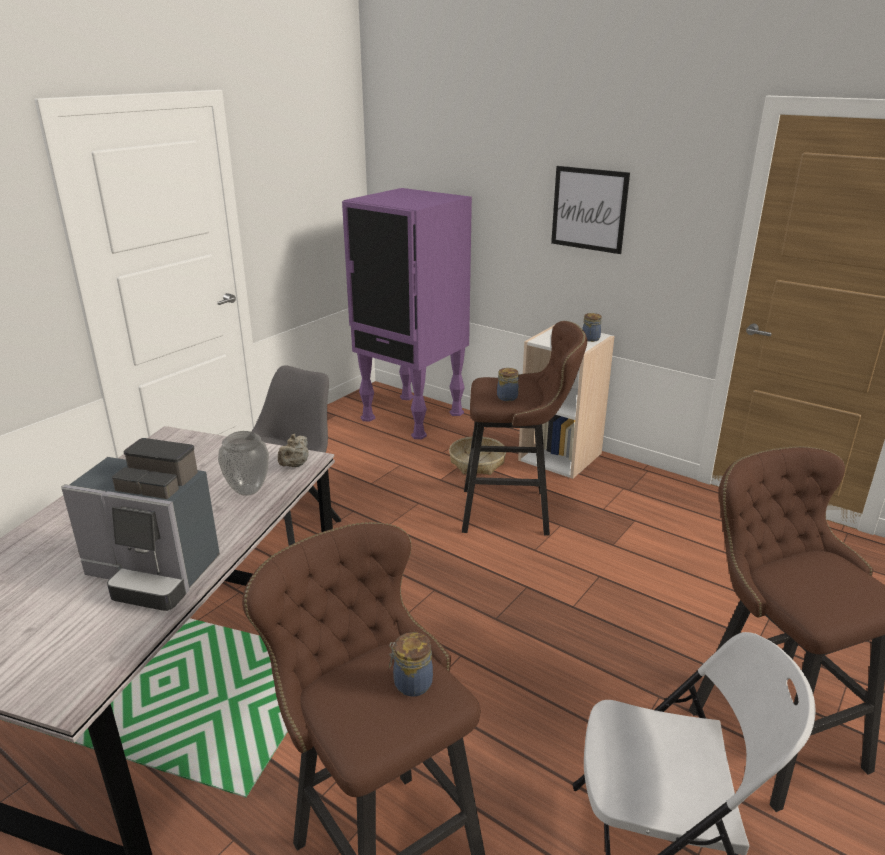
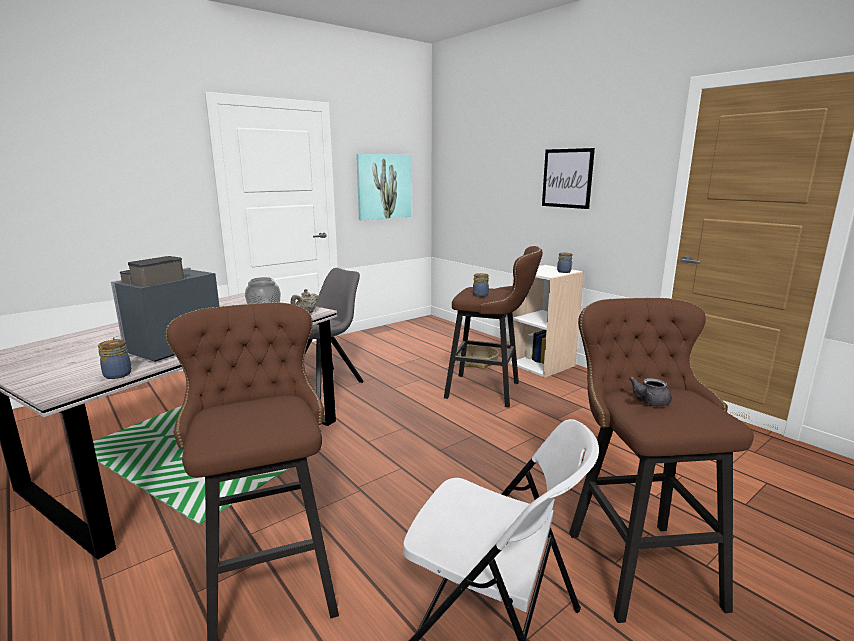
camera: 15 degrees right, 10 degrees down
(154, 573) = (169, 348): coffee machine -> coffee machine turned 90 degrees clockwise
(306, 209) = (384, 186): none -> picture
(411, 683) = (276, 414): jar -> jar (117, 374)
(412, 416) = (445, 334): purple cabinet -> none
(803, 582) = (648, 402): none -> grey teapot

